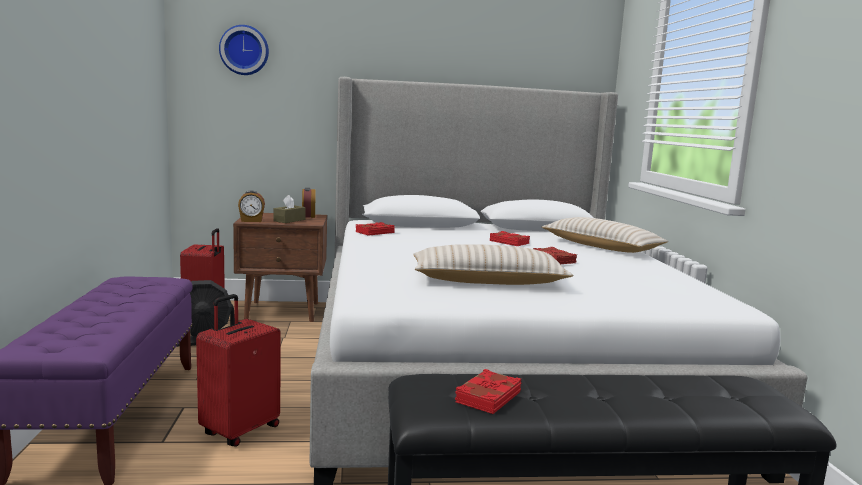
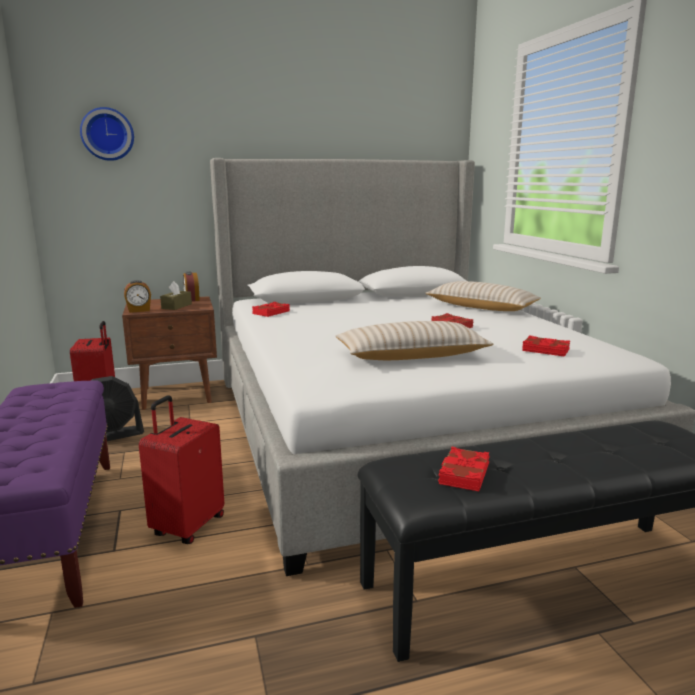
camera: 10 degrees left, 5 degrees up
(509, 242) = (400, 311): red book -> red book (545, 350)

